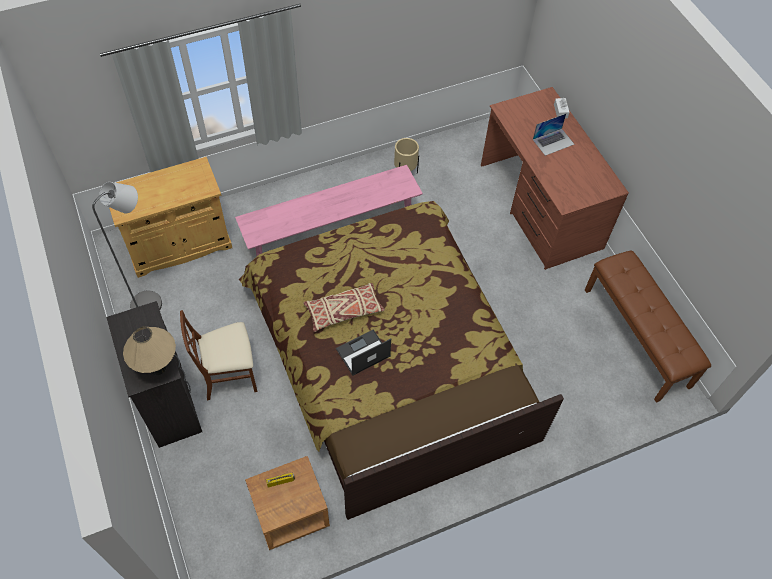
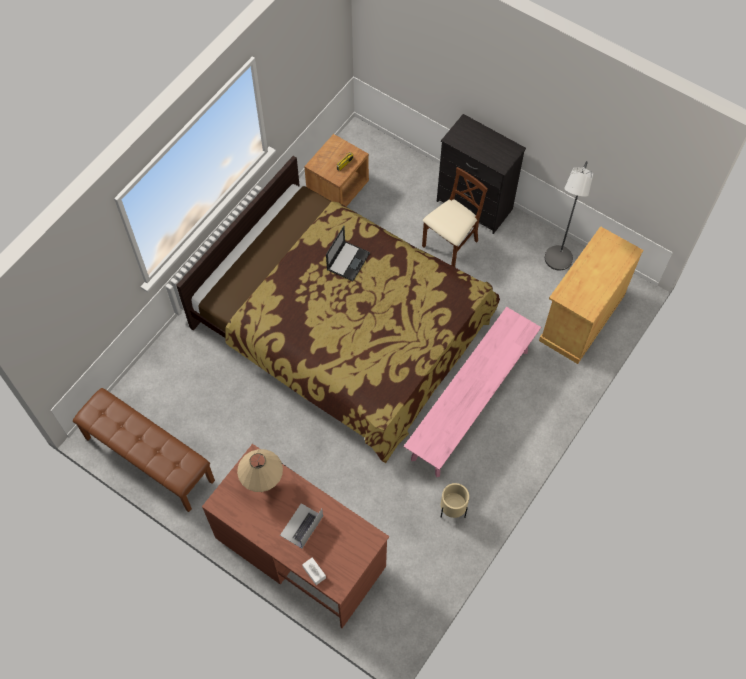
camera: 150 degrees right, 5 degrees up
(157, 368) = (461, 137): beige table lamp -> beige table lamp (263, 482)
(344, 311) = (385, 283): beige pillow -> none

